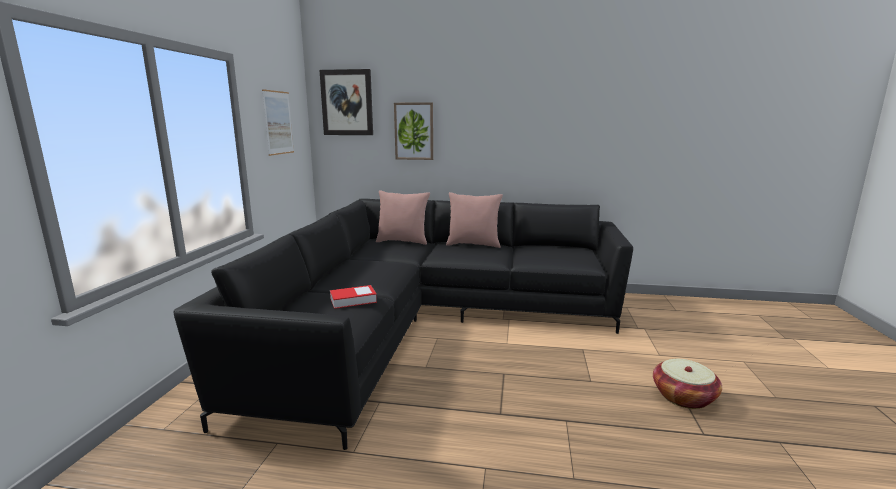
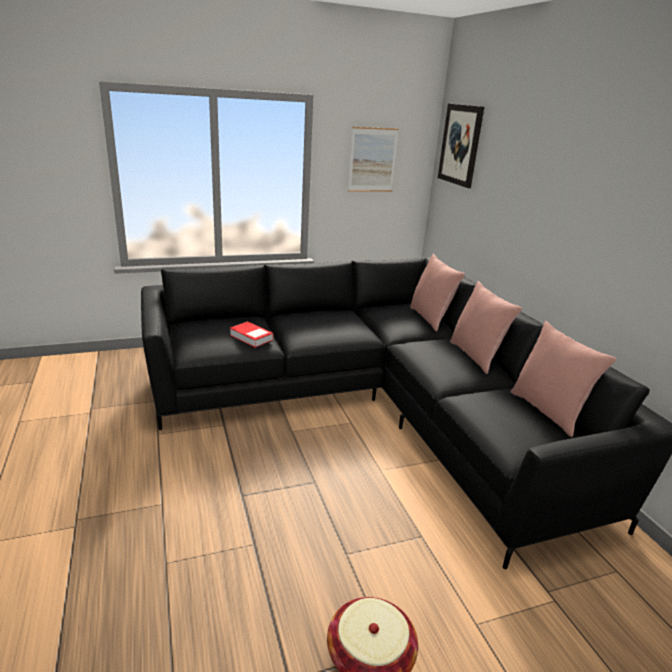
camera: 60 degrees right, 10 degrees up
(414, 131) = (501, 193): picture -> none
(553, 247) = (548, 411): none -> pink pillow

